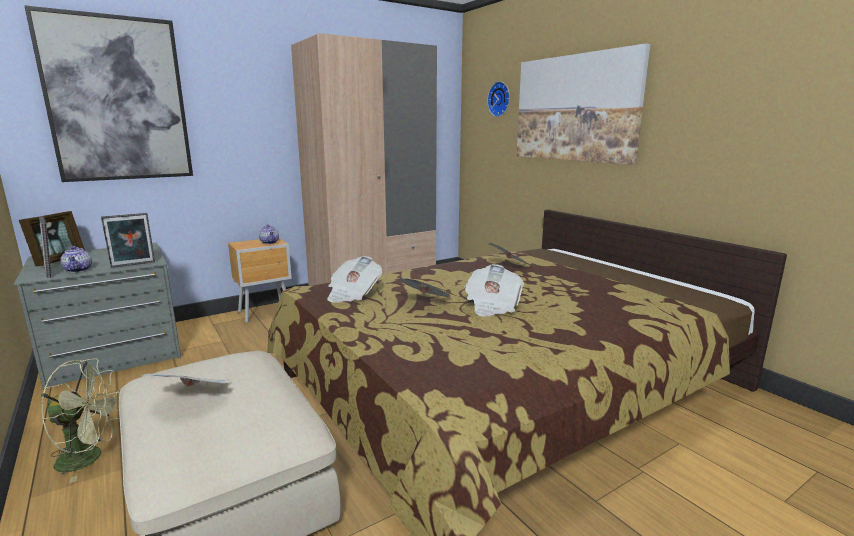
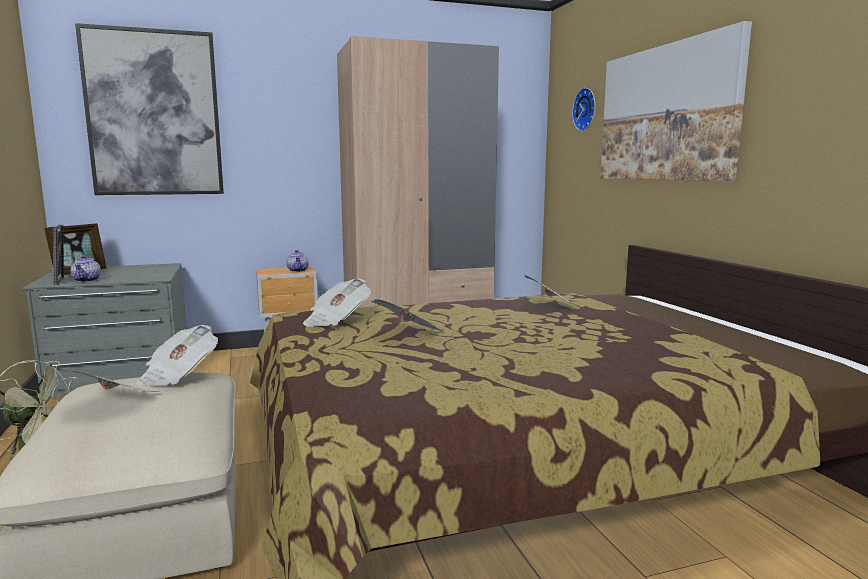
camera: 15 degrees right, 5 degrees down
(133, 265) = (138, 279): picture frame -> none
(492, 306) = (485, 343): newspaper -> newspaper (178, 376)

